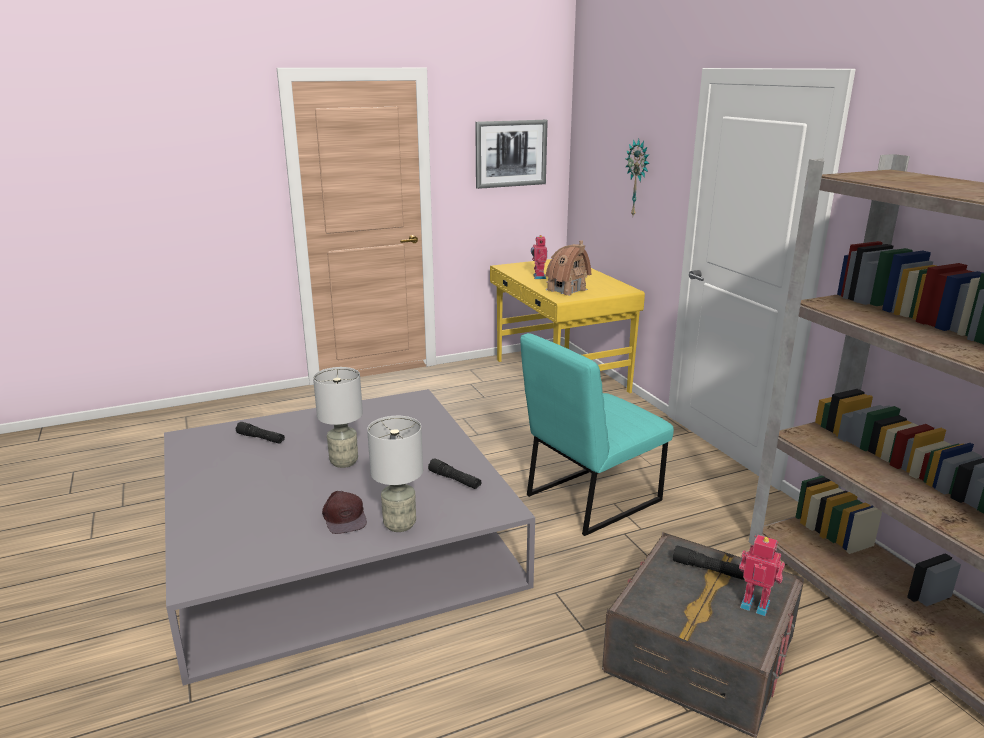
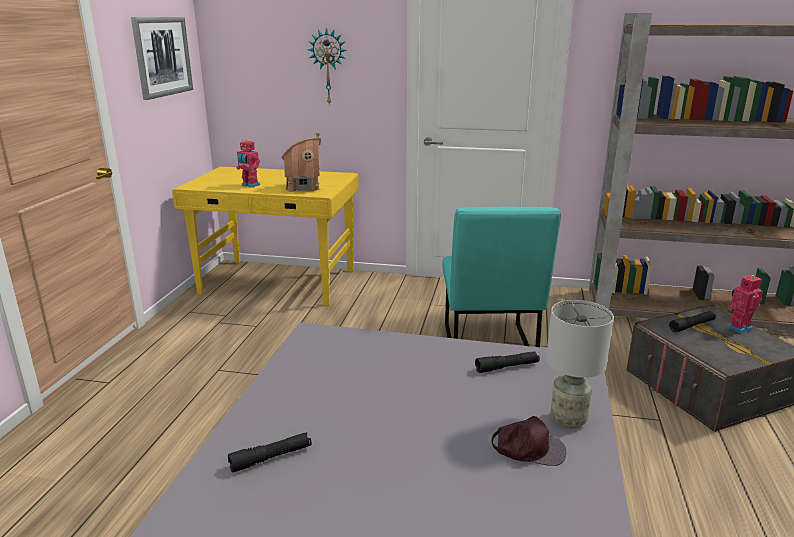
camera: 55 degrees left, 0 degrees up
(344, 462) = (405, 414): grey table lamp -> none

